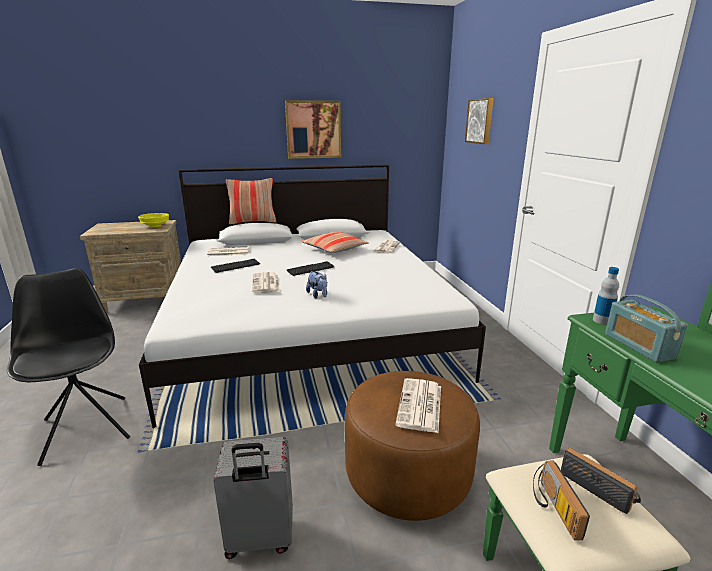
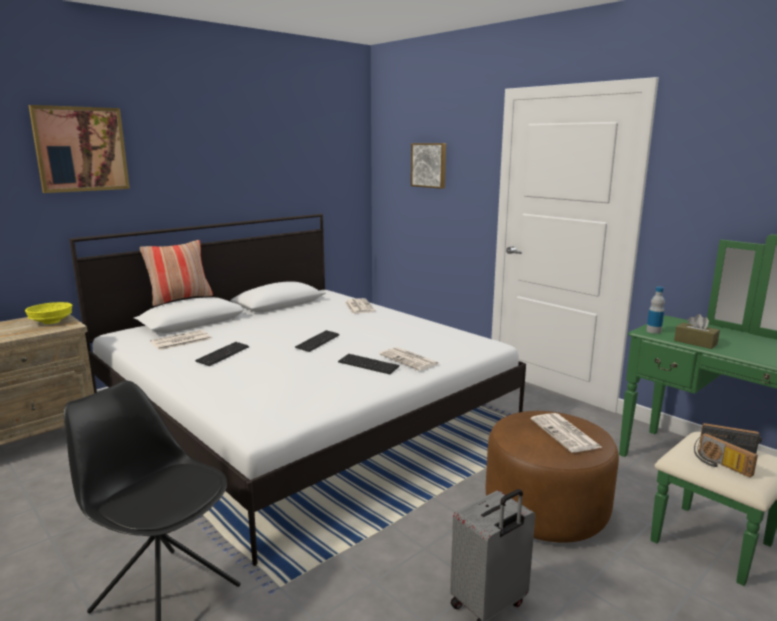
camera: 30 degrees left, 5 degrees down
(266, 283) = (295, 364): newspaper -> newspaper (410, 360)
(313, 129) = (240, 177): picture -> picture (81, 149)
(318, 295) = (368, 365): plush toy -> keyboard
(334, 249) = (307, 317): pillow -> none
(638, 346) = (695, 342): radio -> brown tissue box

